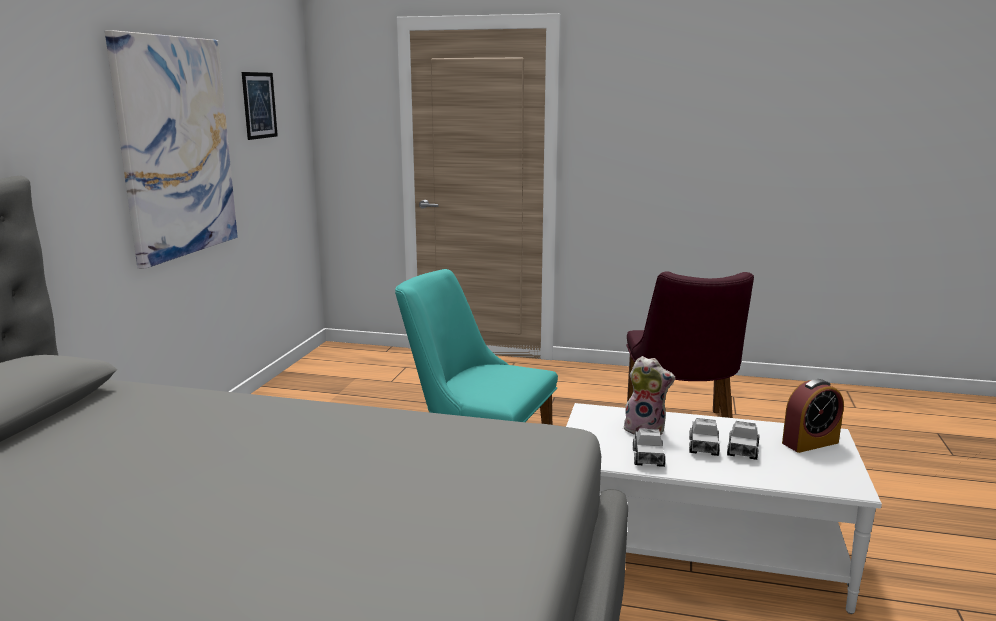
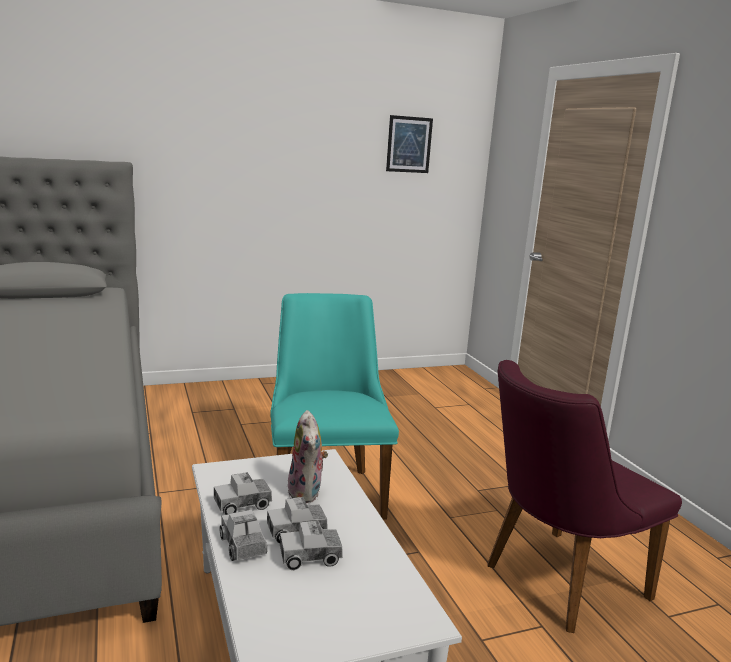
camera: 55 degrees right, 0 degrees up
(176, 147) = (295, 166): picture -> none
(714, 470) = (243, 546): none -> toy truck
(810, 443) = (377, 605): alarm clock -> none

